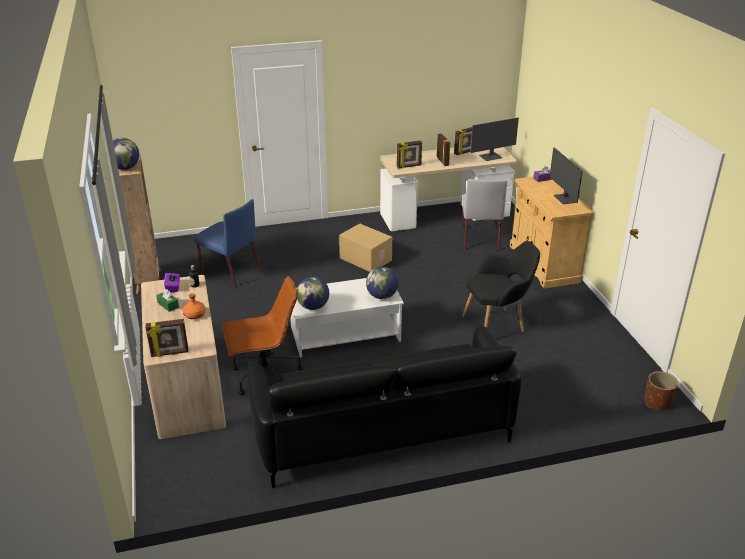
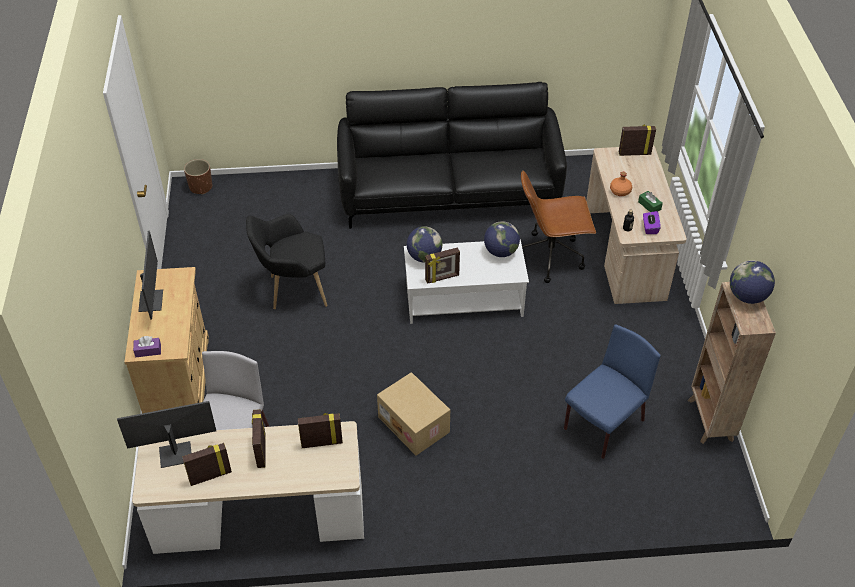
camera: 170 degrees left, 15 degrees up
(230, 271) = (603, 425): blue chair -> blue chair turned 90 degrees clockwise
(362, 283) = (442, 278): none -> picture frame

